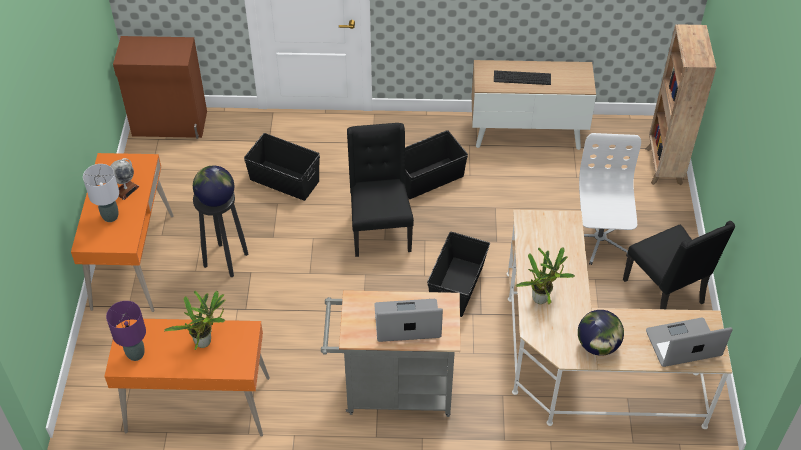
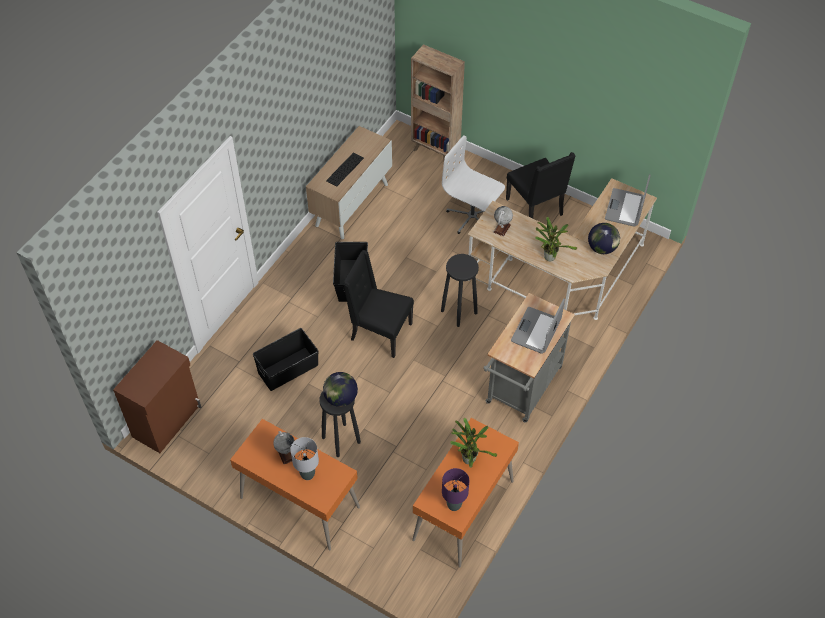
camera: 60 degrees left, 5 degrees up
(458, 286) = (459, 311): black storage box -> black stool
(546, 236) = (502, 228): none -> globe
(665, 292) = (536, 207): black chair -> black chair turned 60 degrees clockwise

